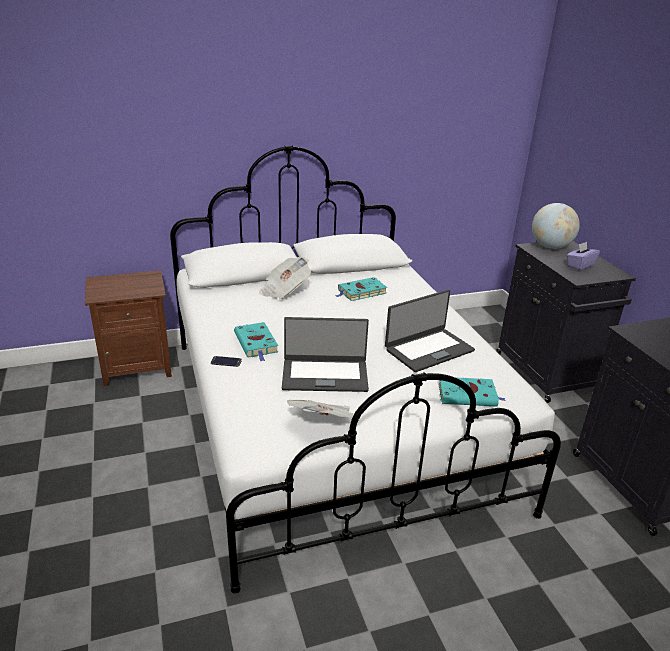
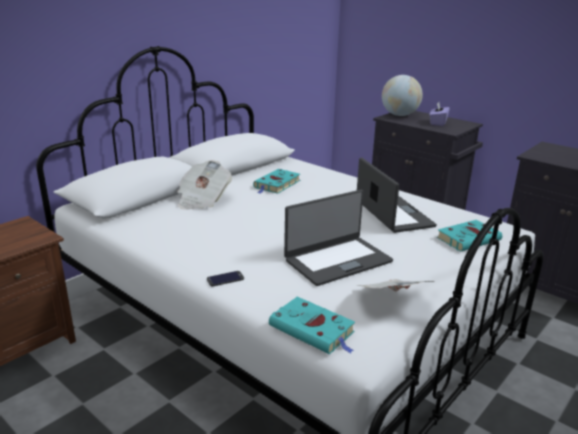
camera: 30 degrees left, 5 degrees down
(256, 344) = (236, 253): turquoise book -> turquoise book (314, 330)
(428, 349) = (392, 214): laptop -> laptop turned 45 degrees counterclockwise

